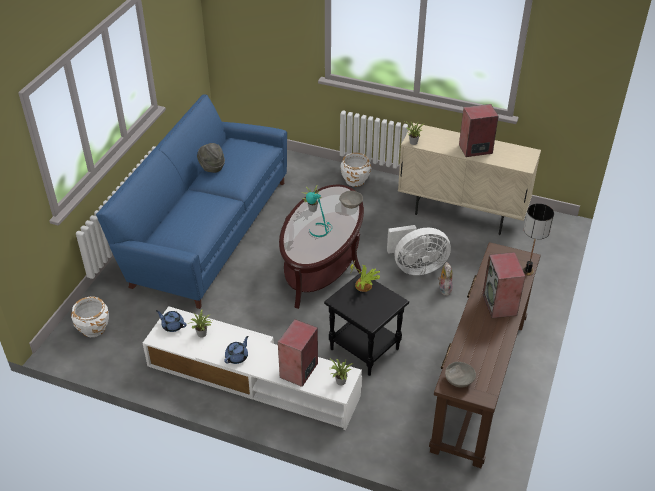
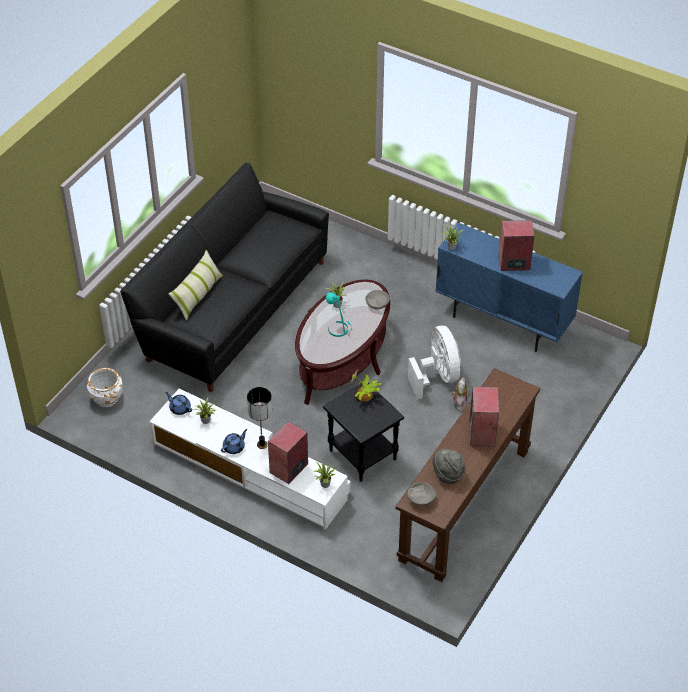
camera: 10 degrees right, 5 degrees up
(175, 214) = (198, 295): none -> pillow
(206, 231) = (232, 308): blue sofa -> black sofa
(211, 167) = (243, 246): grey hat -> grey hat (448, 474)
(355, 180) = (400, 269): white planter -> none
(416, 267) = (437, 377): white fan -> white fan turned 105 degrees counterclockwise
(462, 214) = (503, 323): beige cabinet -> blue cabinet
(527, 271) = (521, 403): table lamp -> table lamp (262, 444)

